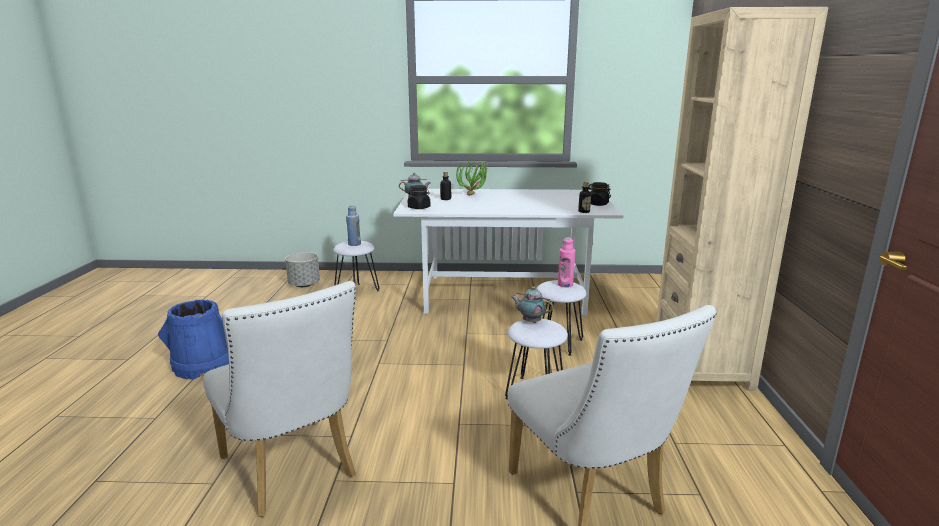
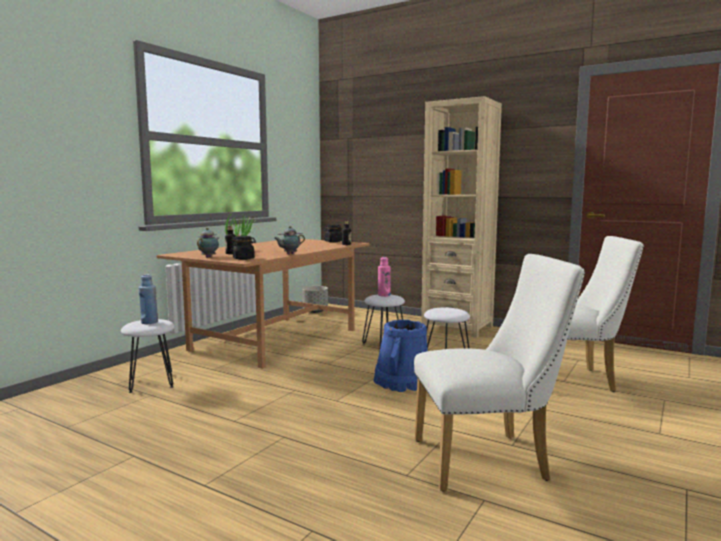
camera: 60 degrees left, 10 degrees down
(203, 365) = (205, 488): blue bucket -> blue bucket (401, 382)
(304, 285) = (67, 403): grey planter -> grey planter (315, 311)
(502, 294) = (276, 340): white dining table -> brown dining table
(530, 321) = (436, 310): teapot -> teapot (289, 254)

